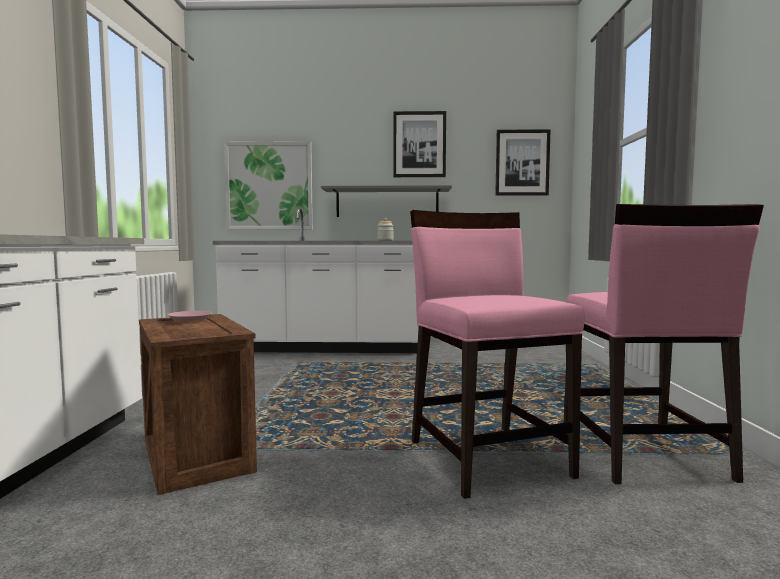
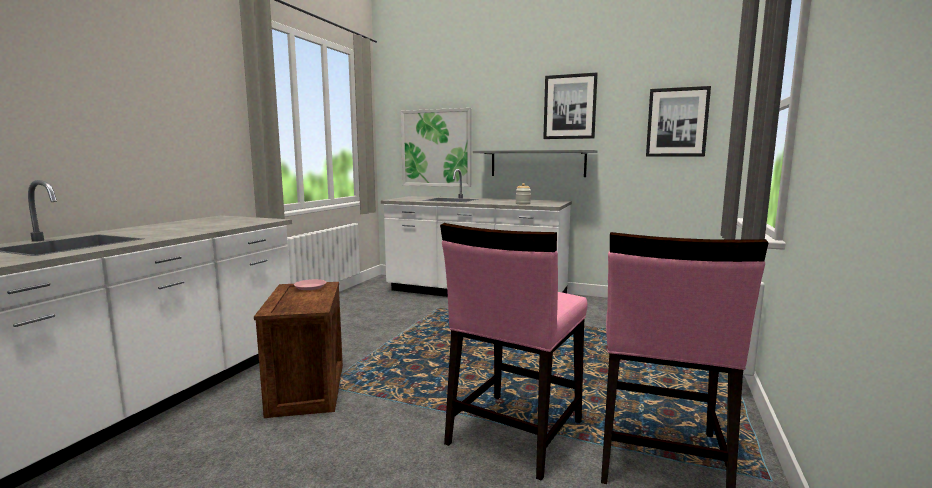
camera: 20 degrees right, 5 degrees up
(488, 458) = (513, 433): pink chair -> pink chair turned 150 degrees counterclockwise

